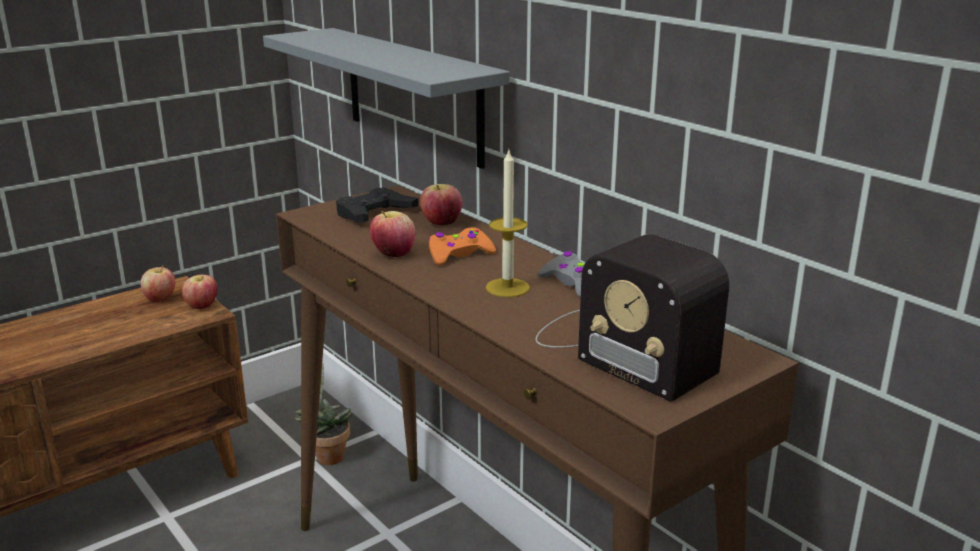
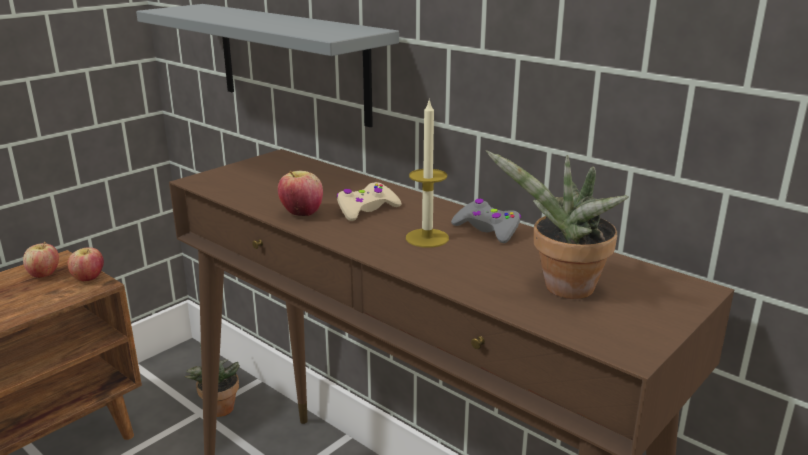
camera: 10 degrees left, 0 degrees up
(374, 213) = (268, 176): black game controller -> none
(441, 223) = (337, 181): apple -> none
(459, 254) = (366, 209): orange game controller -> beige game controller
(619, 348) = (563, 289): radio -> potted plant

